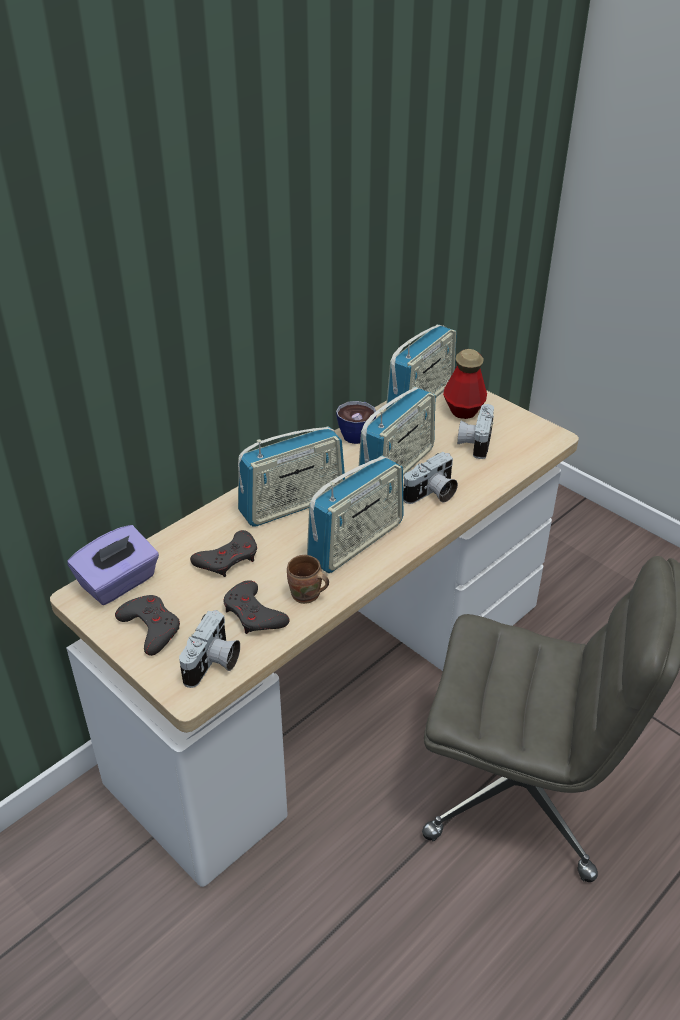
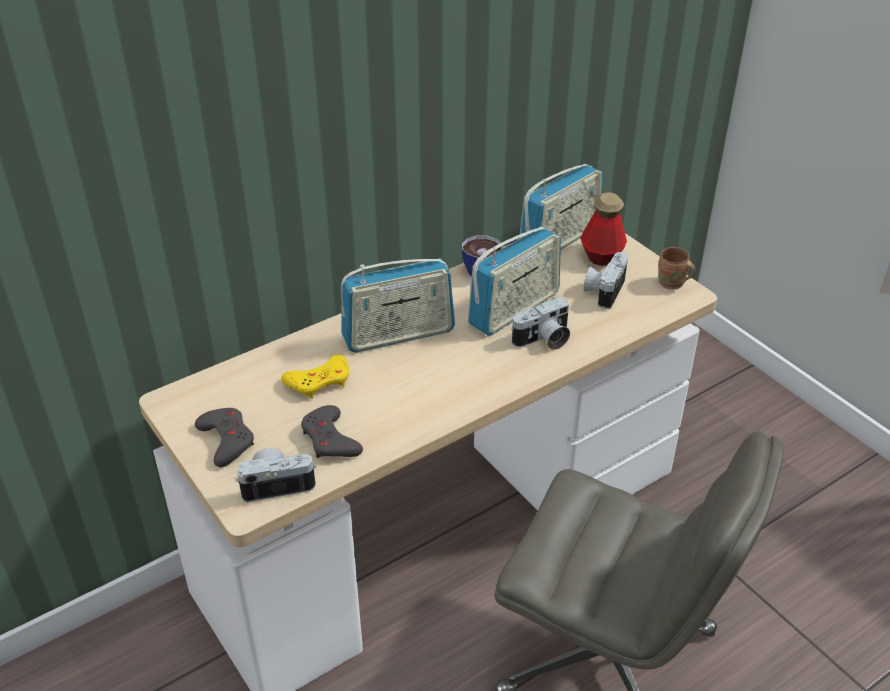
camera: 10 degrees right, 0 degrees up
(119, 583) = (208, 392): purple tissue box -> none
(213, 664) = (277, 483): camera -> camera turned 135 degrees counterclockwise
(228, 559) = (319, 381): grey game controller -> yellow game controller
(306, 596) = (387, 428): brown mug -> brown mug (671, 284)
(356, 542) = (452, 380): radio -> none

